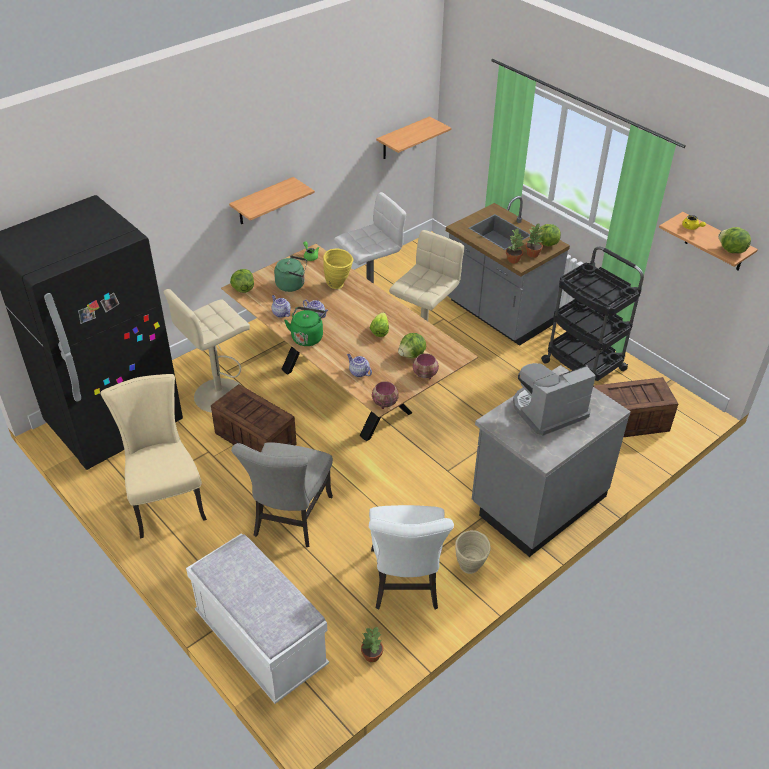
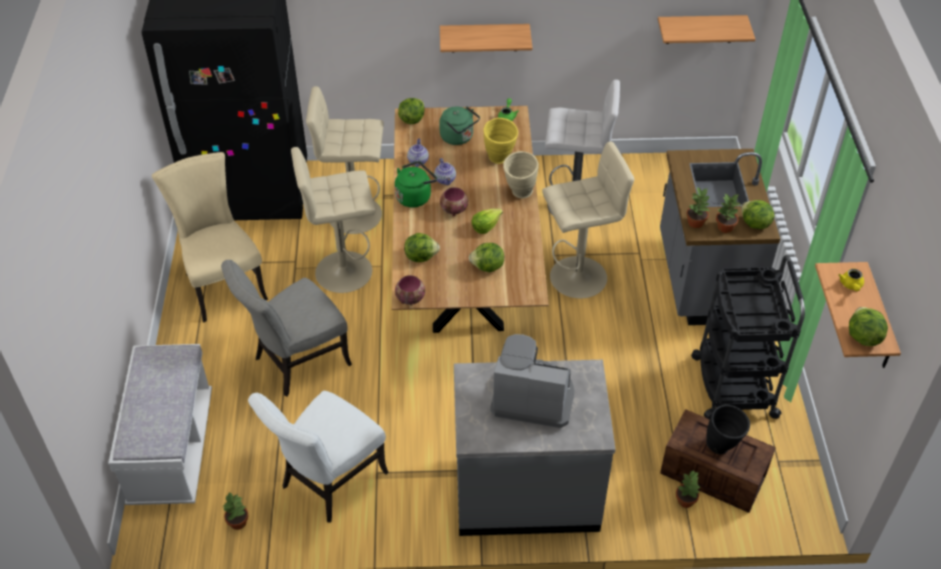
camera: 40 degrees right, 5 degrees up
(165, 499) = (222, 283): beige chair -> beige chair turned 45 degrees counterclockwise
(254, 438) = (343, 271): crate -> beige stool
(358, 372) = (421, 256): teapot -> lettuce
(425, 375) = (477, 294): bowl -> bowl (454, 210)
(470, 569) = (394, 509): beige vase -> beige vase (519, 194)
(631, 446) = (686, 501): none -> potted plant
(637, 394) = (723, 447): none -> black vase

